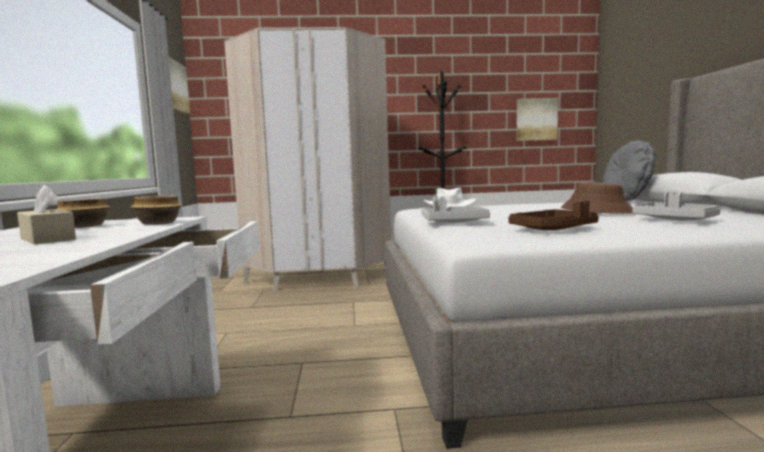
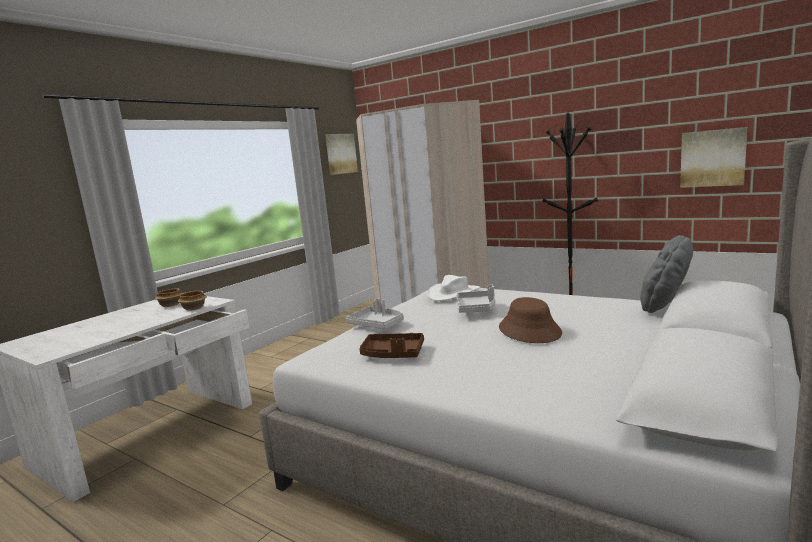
camera: 40 degrees right, 5 degrees up
(48, 239) = (130, 320): beige tissue box -> none
(675, 220) = (525, 366): grey tray -> grey tray (476, 308)

